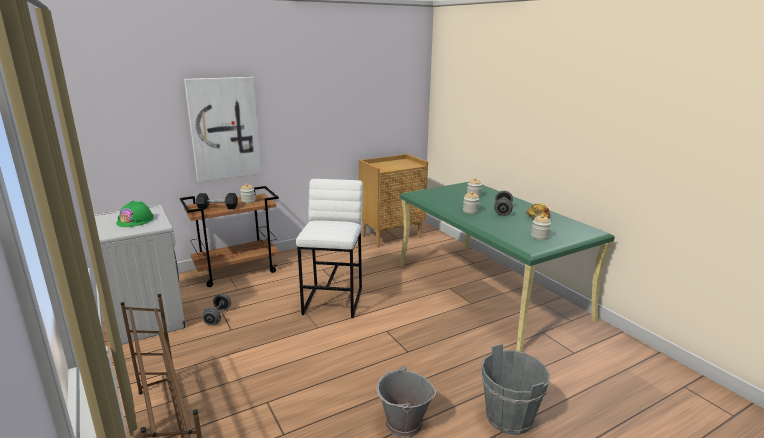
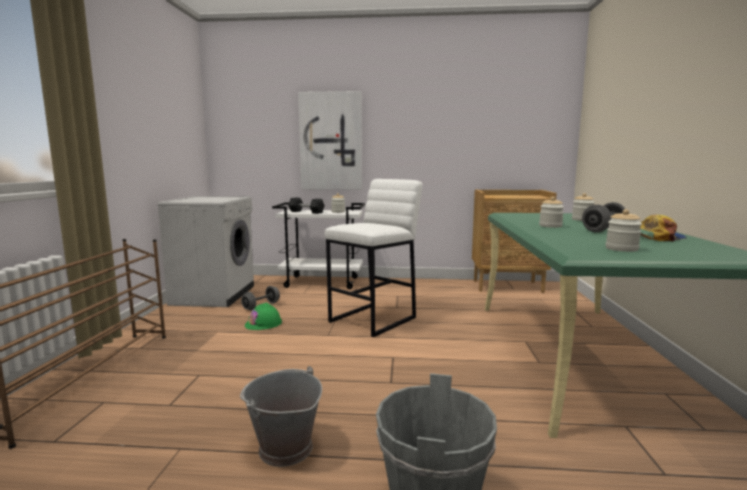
camera: 35 degrees right, 10 degrees down
(135, 220) = (212, 199): green hard hat -> green hard hat (263, 323)
(237, 271) = (322, 282): brown cart -> white cart

